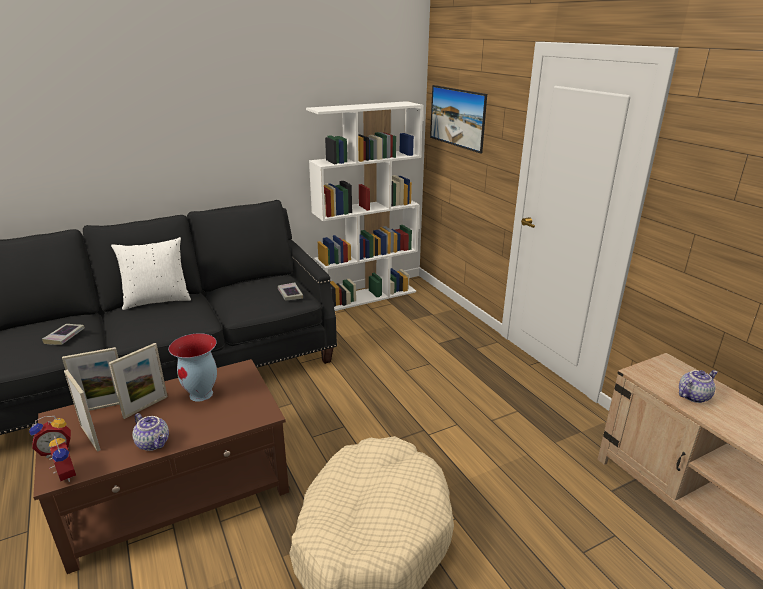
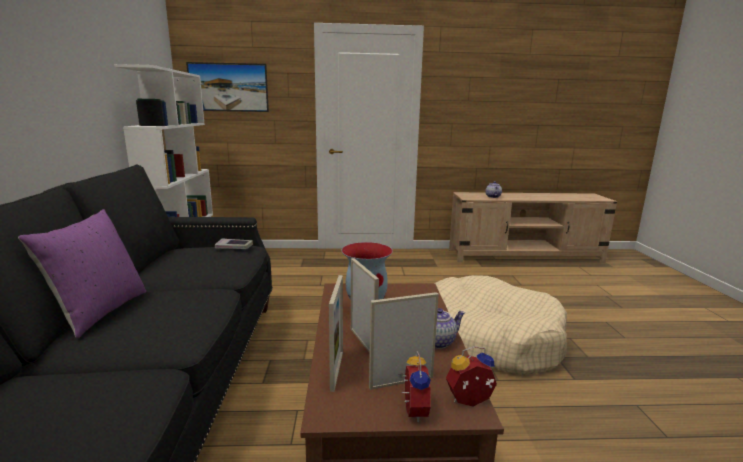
camera: 65 degrees left, 10 degrees down
(65, 336) = (87, 391): book -> none
(157, 300) = (100, 312): white pillow -> purple pillow

